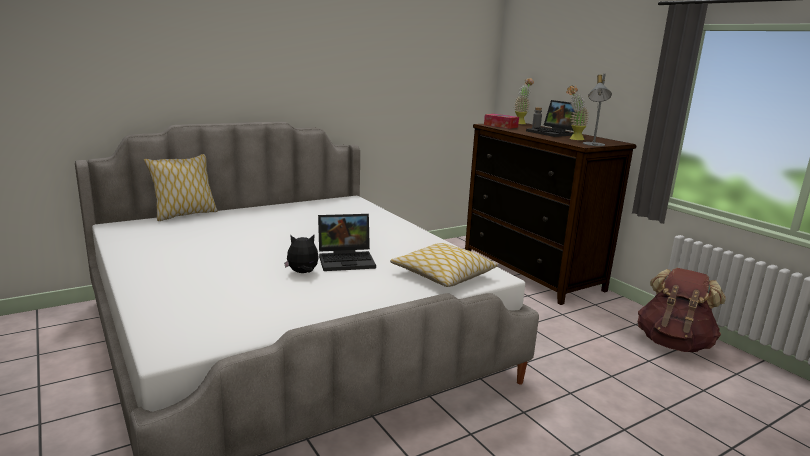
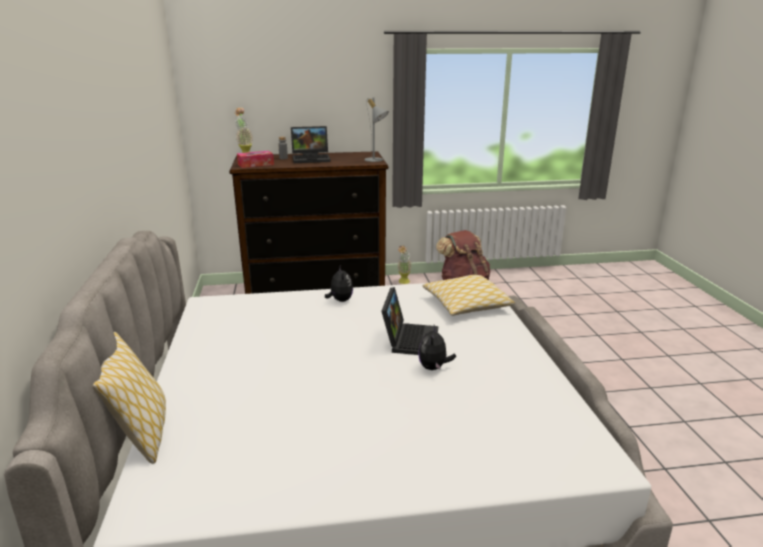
camera: 65 degrees left, 5 degrees up
(396, 231) = (340, 300): none -> plush toy
(573, 139) = (346, 159): potted plant -> potted plant (403, 283)

